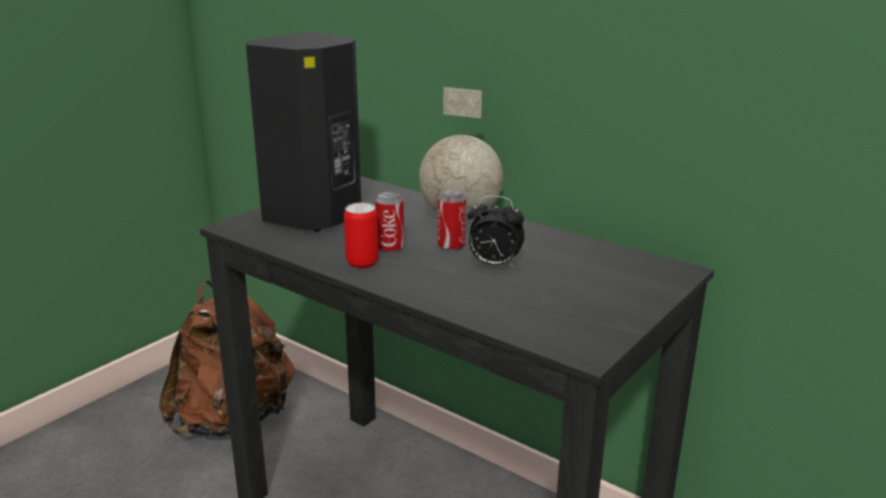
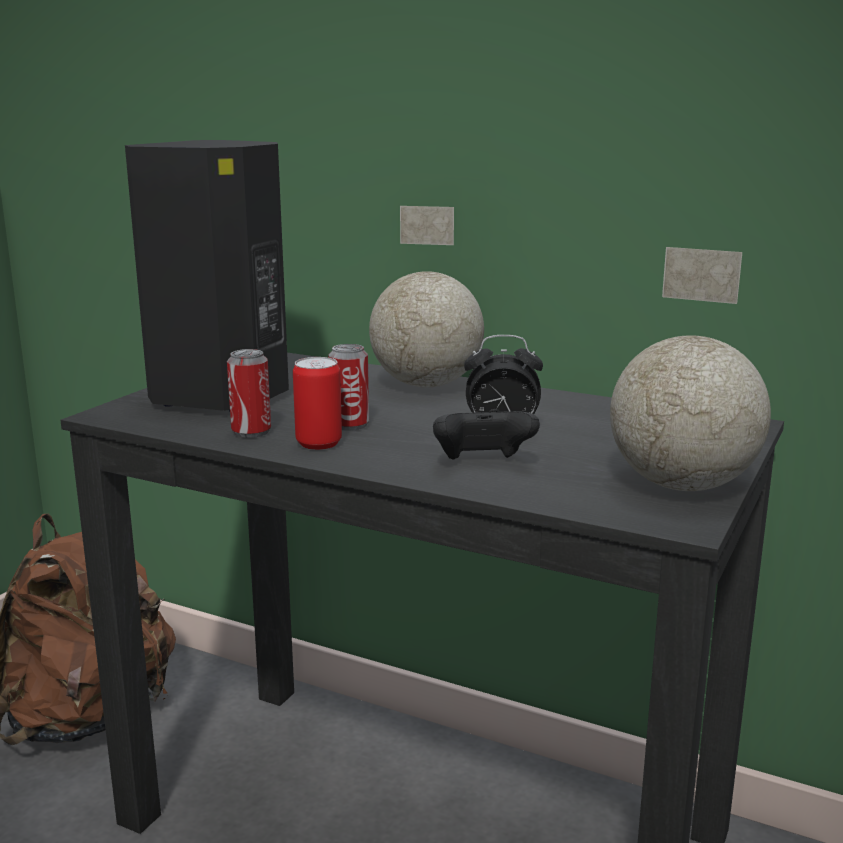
camera: 10 degrees left, 5 degrees down
(451, 246) = (432, 417): can -> can (251, 432)
(468, 290) = (482, 463): none -> black game controller
(603, 322) = (683, 486): none -> globe

